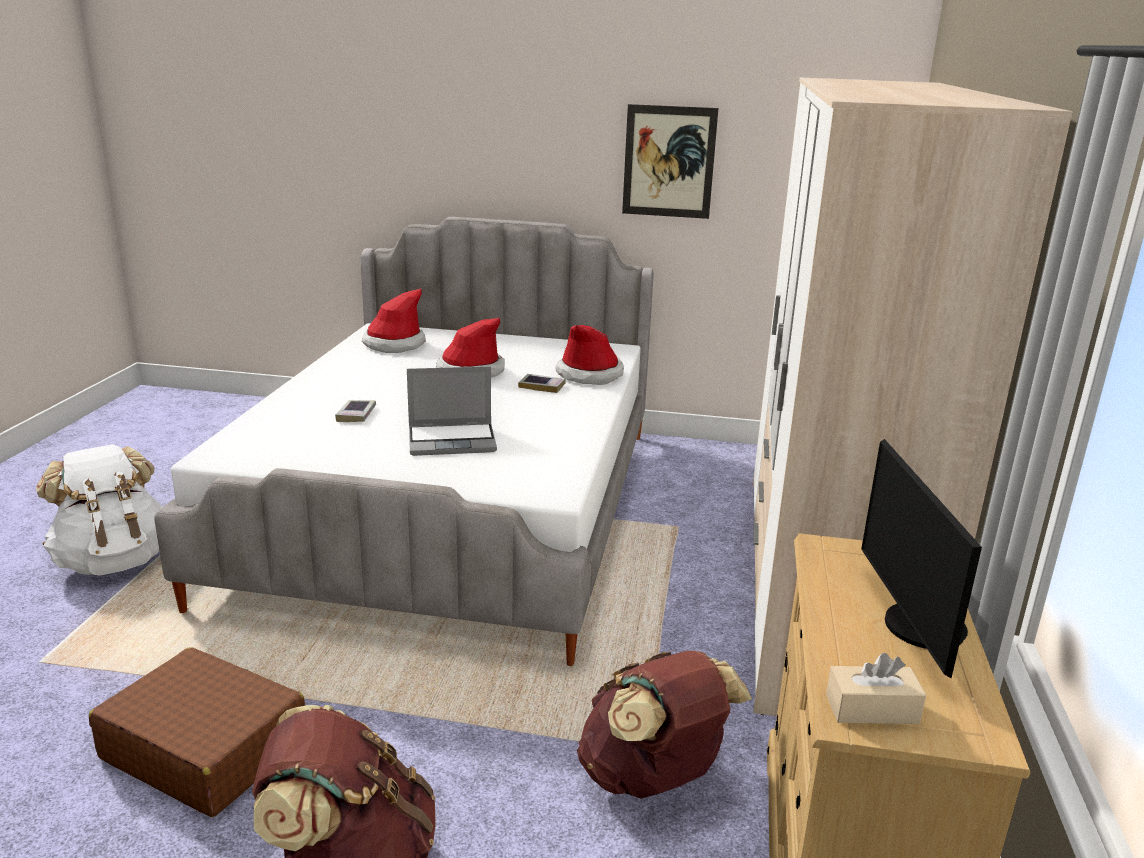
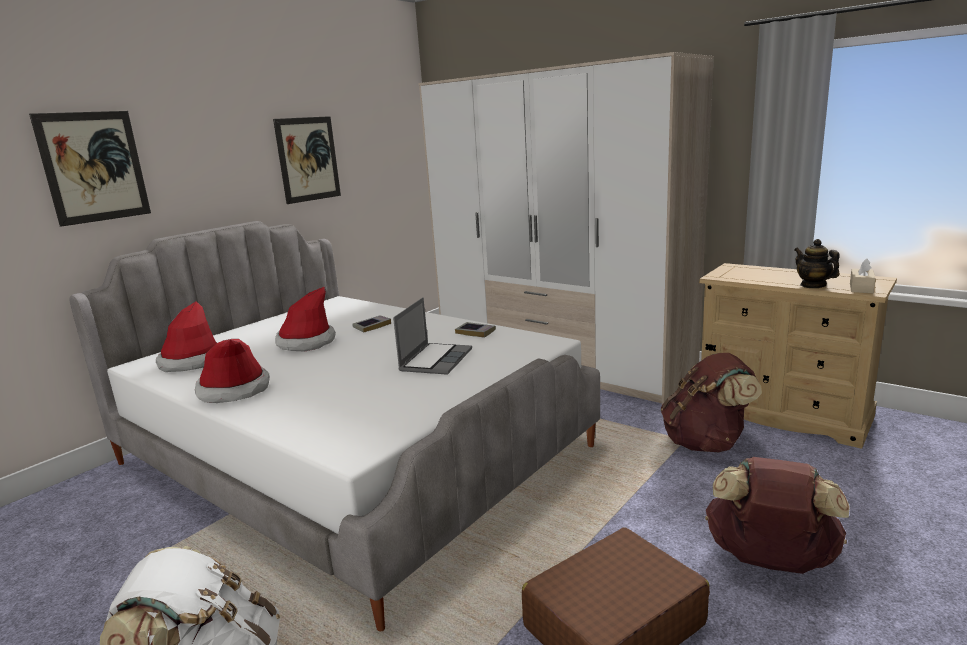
camera: 60 degrees left, 5 degrees down
(356, 414) = (337, 387): book -> book (475, 332)
(418, 134) = (94, 167): none -> picture
(589, 374) = (371, 312): hat -> hat (234, 390)
(843, 649) = (813, 285): none -> teapot
(915, 627) = (794, 275): monitor -> none

